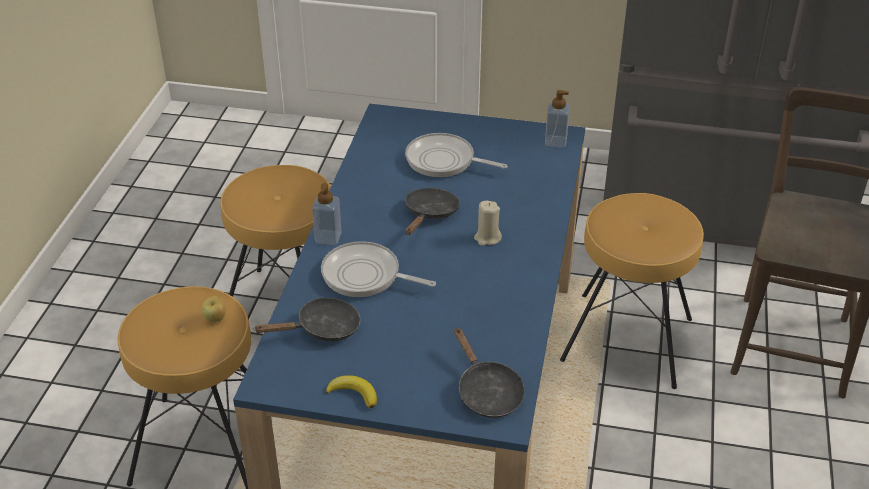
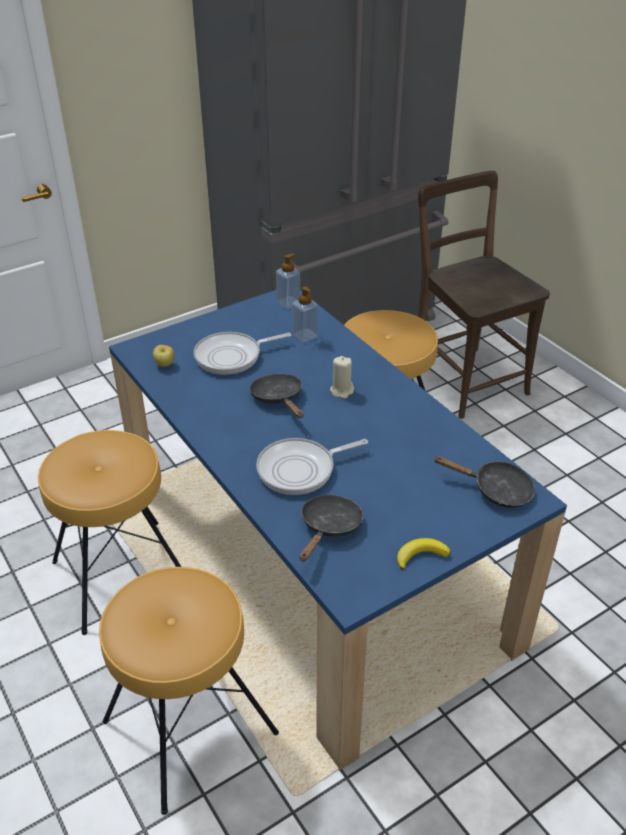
camera: 45 degrees left, 0 degrees up
(216, 318) = (191, 591): apple -> apple (165, 365)
(328, 237) = (230, 460): soap dispenser -> soap dispenser (305, 336)

